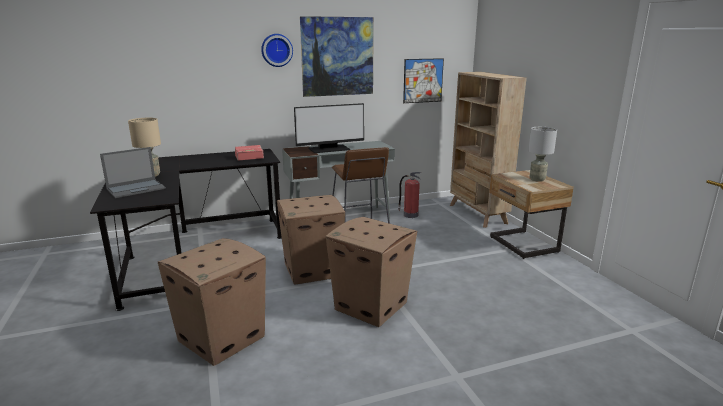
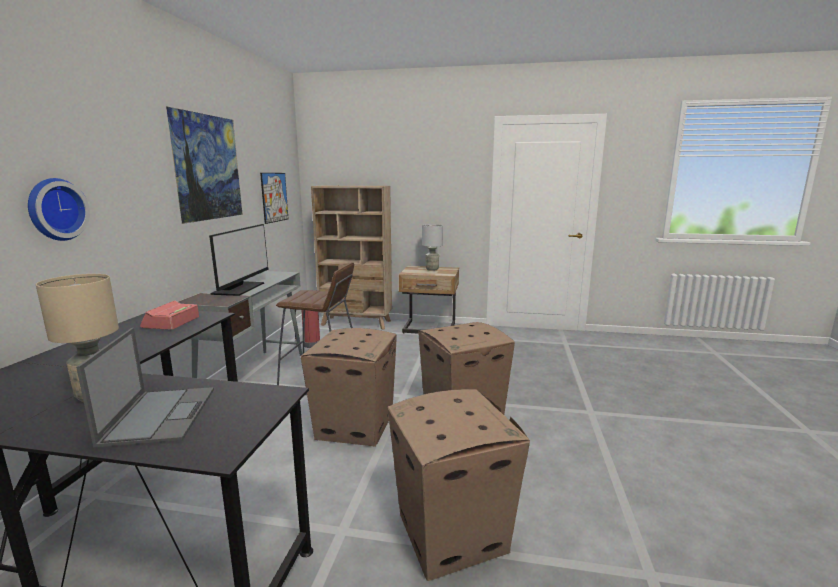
camera: 60 degrees left, 5 degrees down
(276, 50) = (145, 154): wall clock -> wall clock (55, 209)

